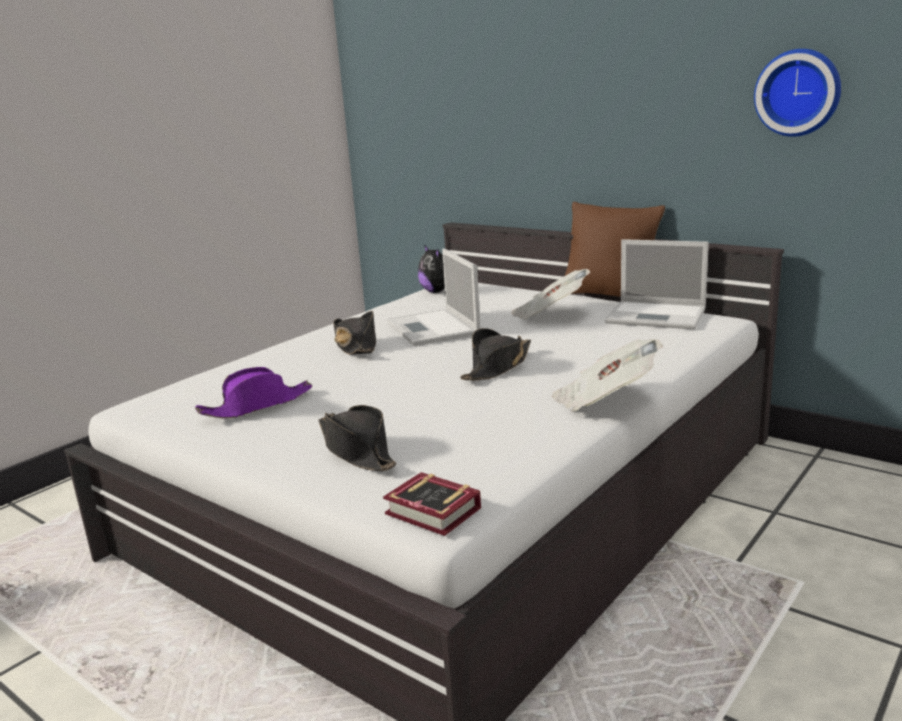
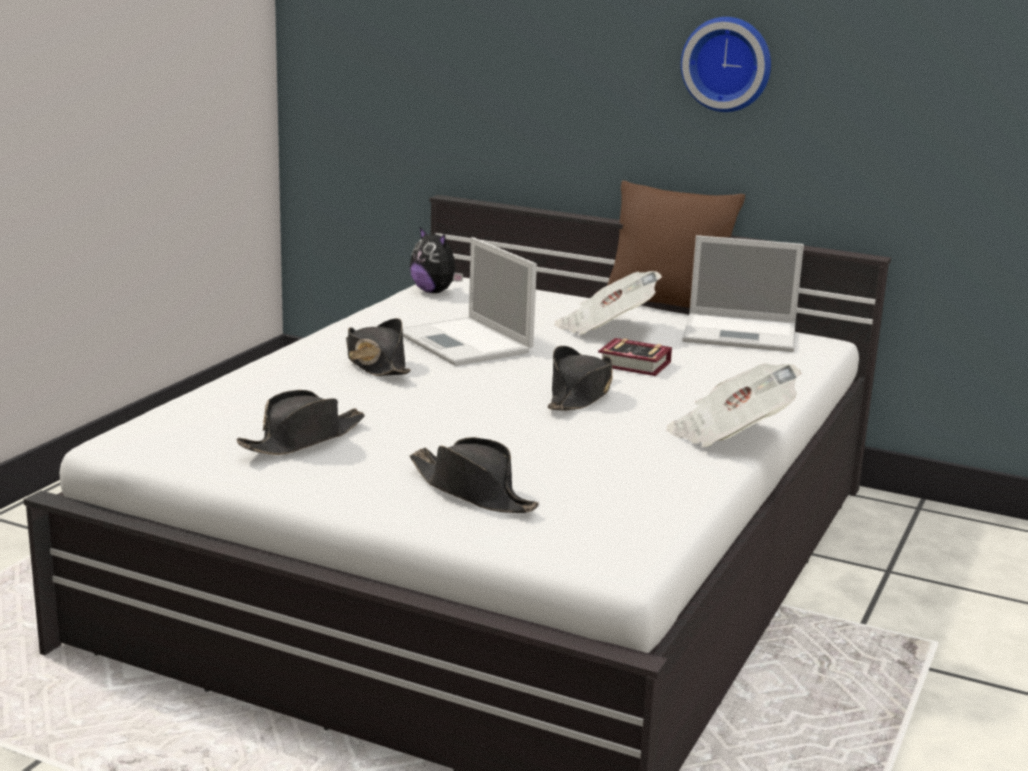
camera: 15 degrees left, 0 degrees up
(257, 405) = (303, 439): purple hat -> black hat
(434, 513) = (609, 555): book -> book (636, 365)
(798, 92) = (916, 74): wall clock -> wall clock (728, 64)

